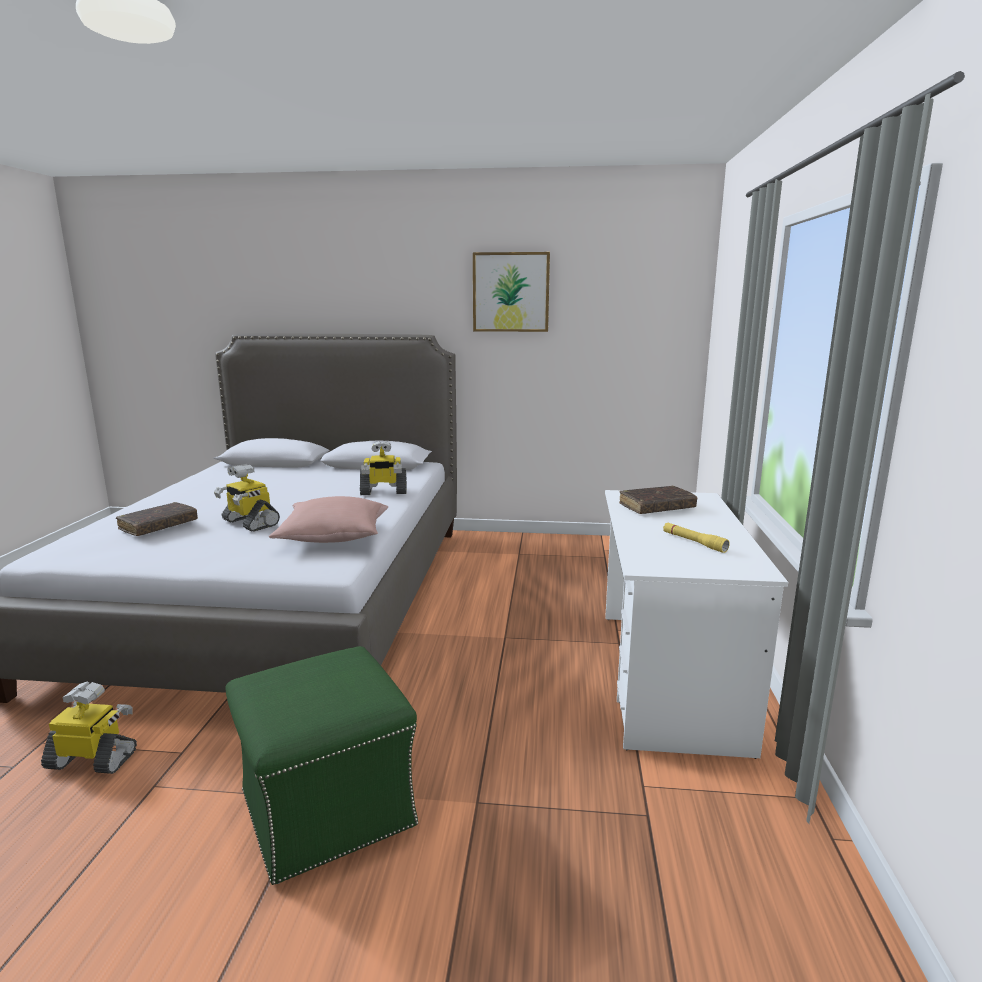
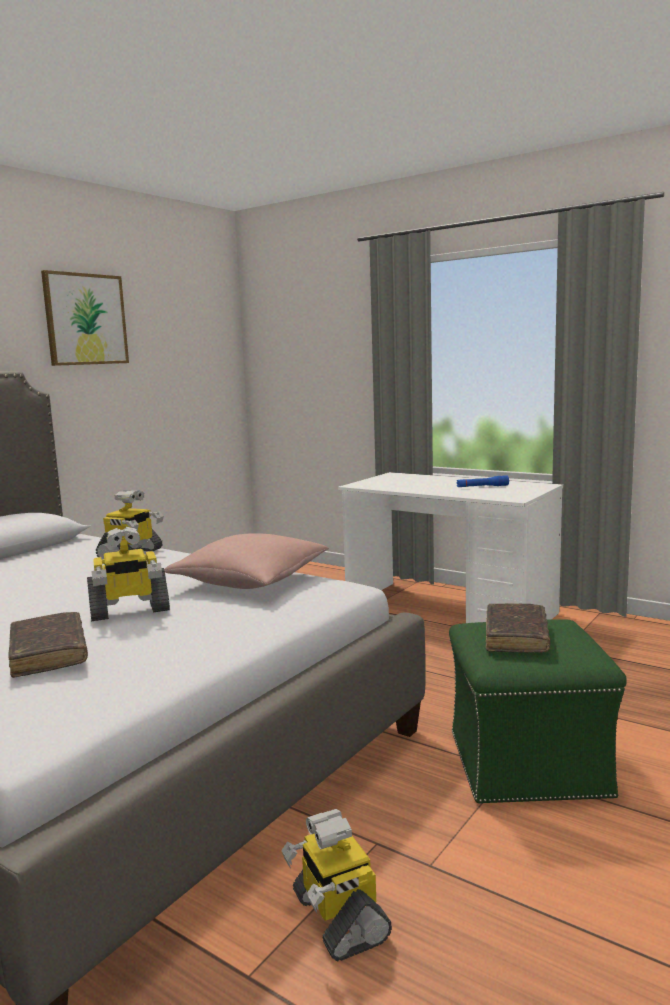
camera: 60 degrees left, 5 degrees down
(93, 759) = (337, 917): toy robot -> toy robot turned 60 degrees counterclockwise
(656, 507) = (401, 483): brown book -> brown book (516, 637)
(694, 542) = (482, 487): yellow flashlight -> blue flashlight

